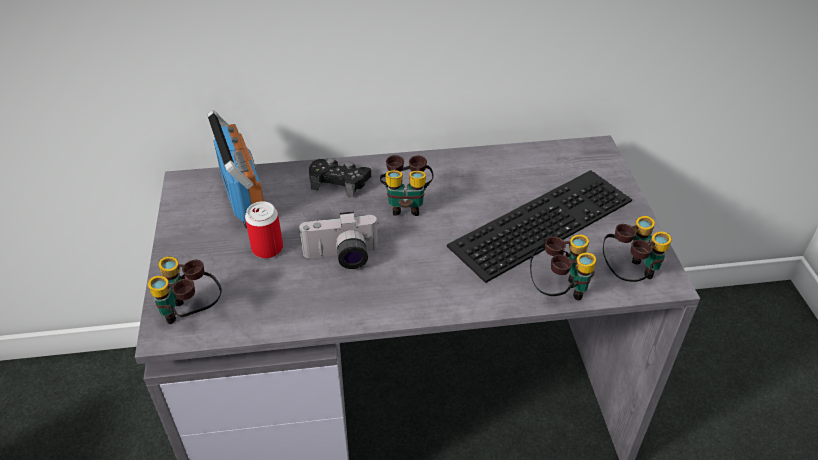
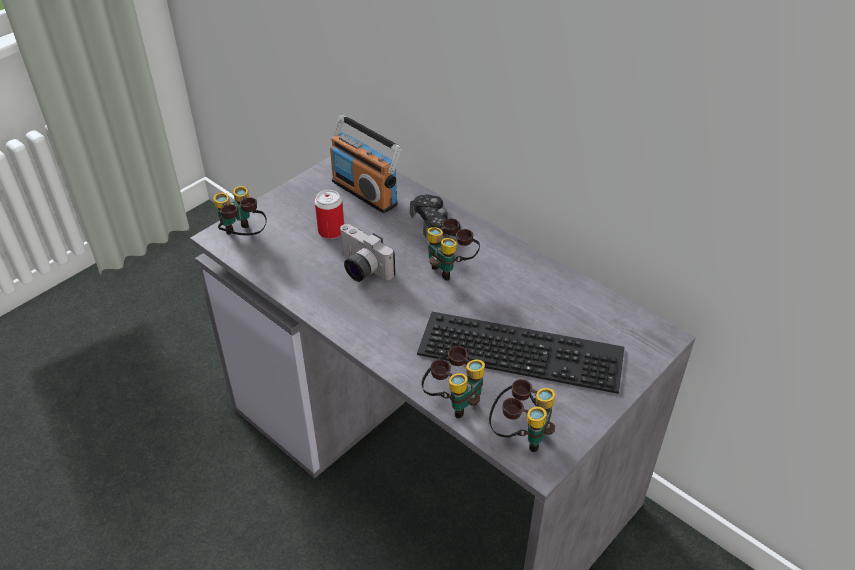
camera: 50 degrees right, 0 degrees up
(245, 198) = (365, 192): radio -> radio turned 105 degrees clockwise

